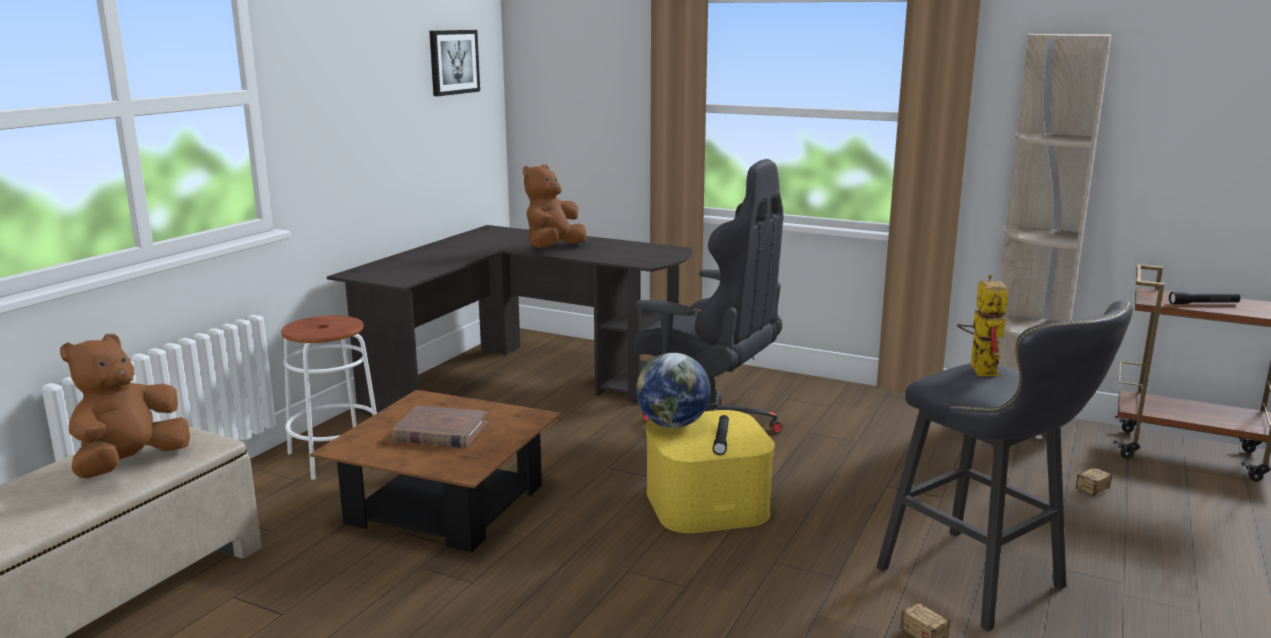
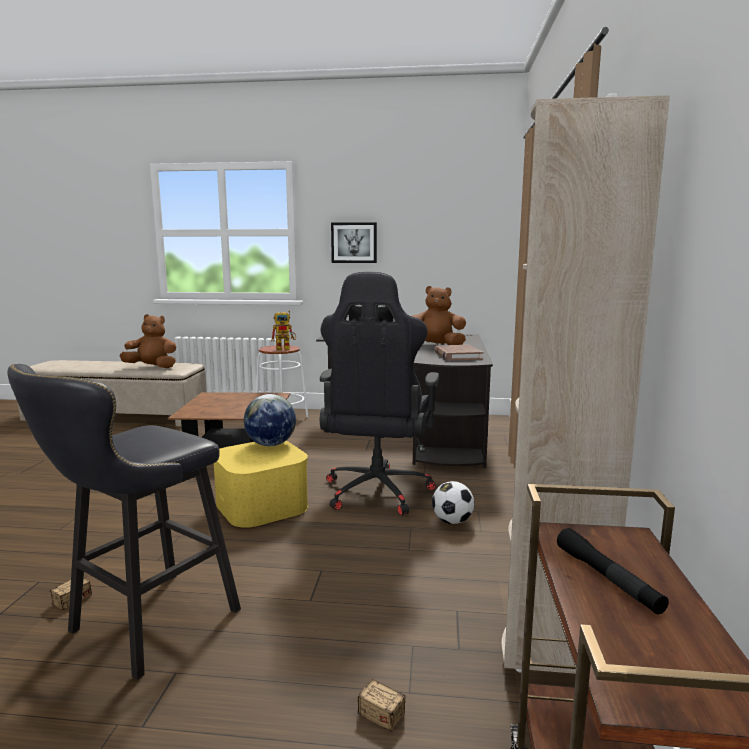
camera: 70 degrees right, 5 degrees down
(440, 432) = (233, 404): brown book -> brown book (457, 355)
(453, 62) = (458, 221): picture -> picture (354, 242)
(721, 439) = (250, 458): black flashlight -> none
(804, 413) = (452, 521): none -> football
(979, 367) = (179, 436): toy robot -> toy robot (286, 349)

